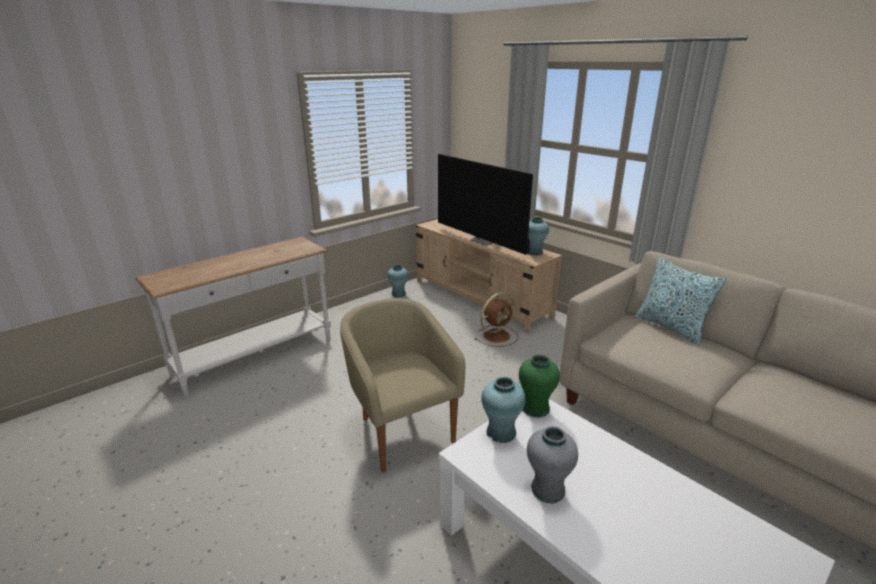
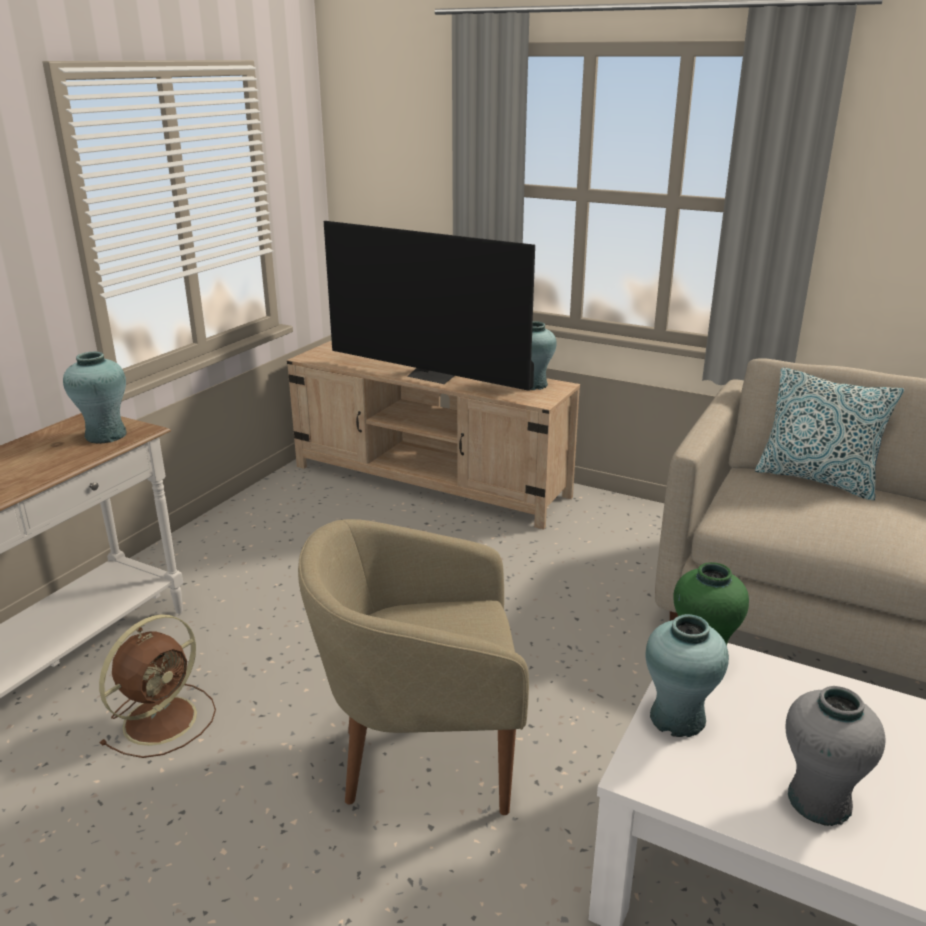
camera: 20 degrees left, 0 degrees up
(398, 294) = (274, 497): turquoise vase -> turquoise vase (105, 435)
(401, 431) = (421, 759): beige armchair -> beige armchair turned 45 degrees counterclockwise
(497, 336) = (495, 543): brown fan -> brown fan (163, 718)

